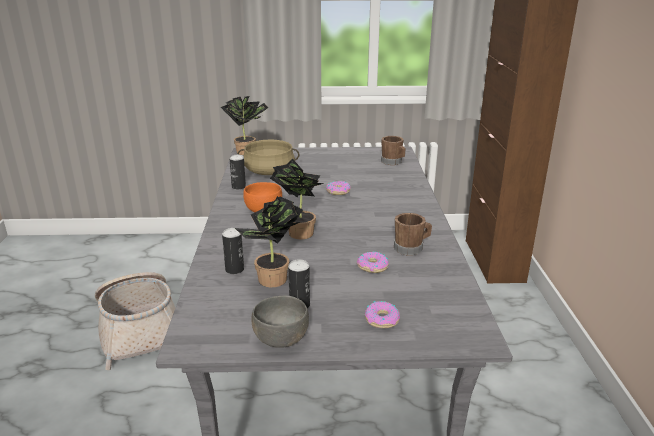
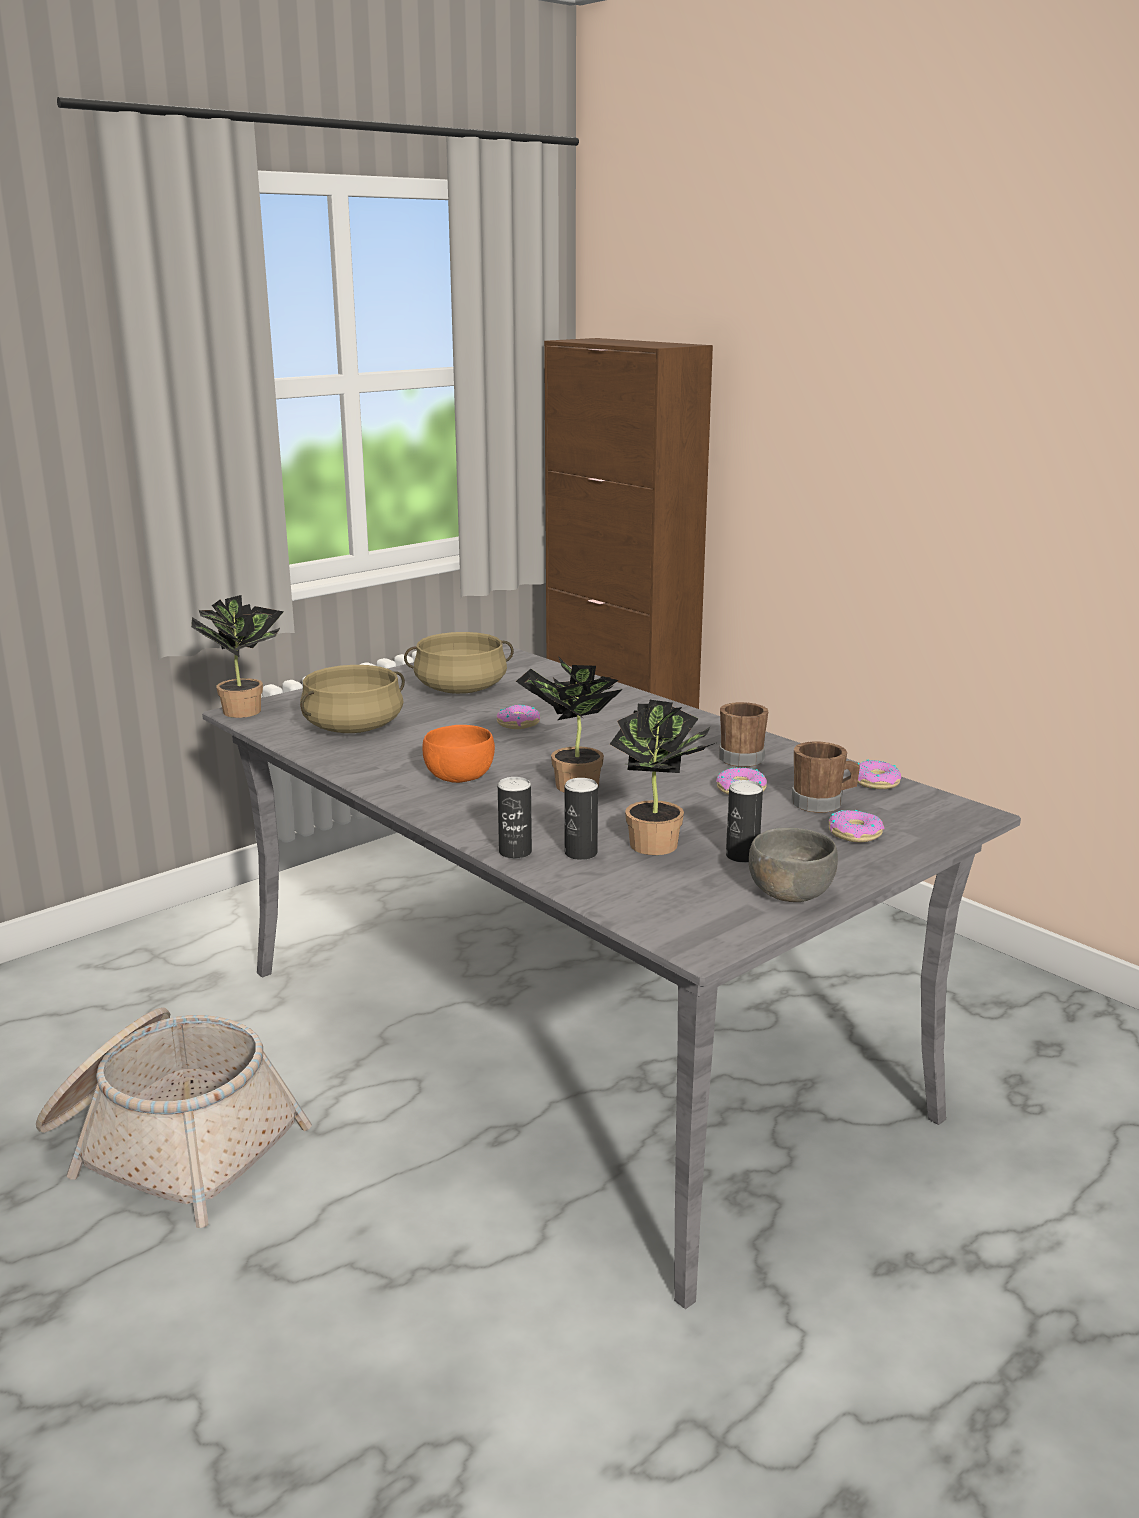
camera: 40 degrees left, 5 degrees down
(238, 187) = (349, 760): can -> can (515, 852)
(347, 166) = (461, 689): none -> beige cooking pot
(393, 162) = (517, 668): brown mug -> brown mug (822, 804)
(458, 293) = (876, 782): none -> donut

